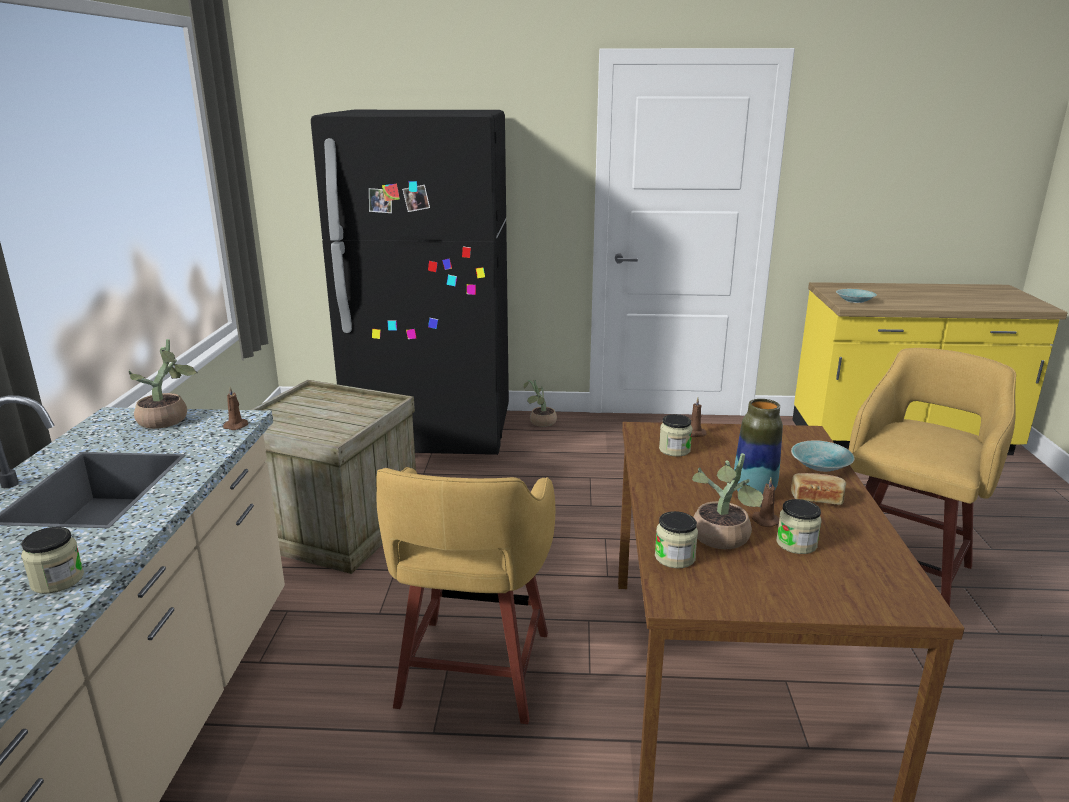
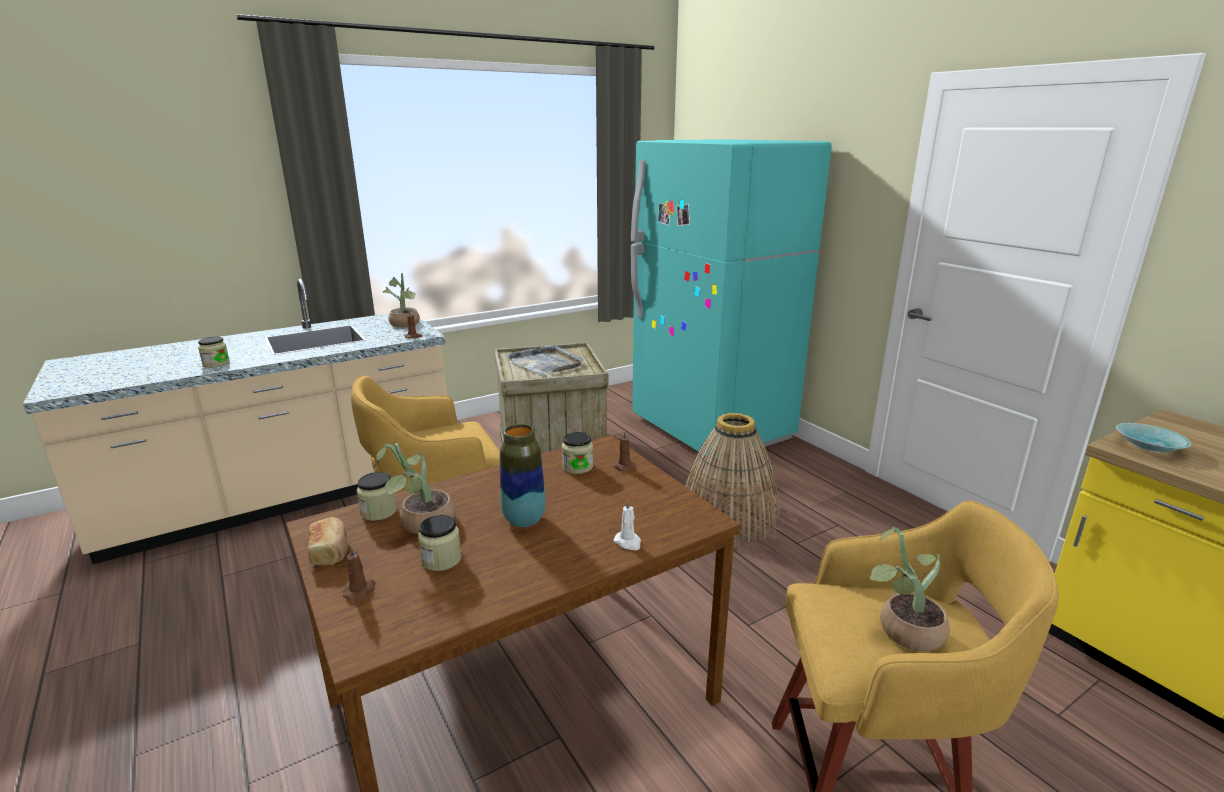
camera: 55 degrees right, 0 degrees up
(320, 414) = (546, 363): none -> grey tray
(432, 434) = (711, 428): black fridge -> turquoise fridge
(540, 423) = (804, 458): potted plant -> potted plant (902, 630)
(578, 487) = (729, 514): none -> basket
(764, 520) = (475, 535): brown candle -> brown candle (360, 591)
(816, 498) = (546, 553): bread -> bread (330, 551)
(822, 466) = (628, 542): turquoise bowl -> white candle

